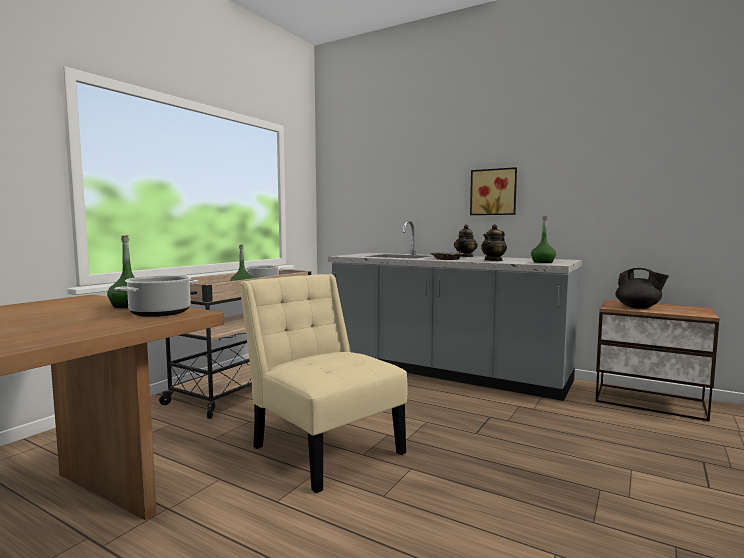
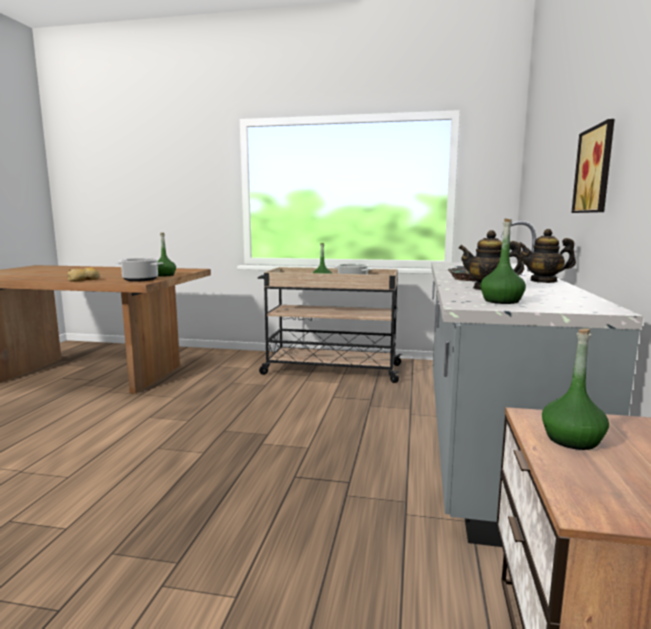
camera: 70 degrees right, 5 degrees up
(70, 333) = (84, 280): none -> bread
(323, 447) = (231, 415): beige chair -> none
(638, 307) = (572, 440): black teapot -> green bottle

